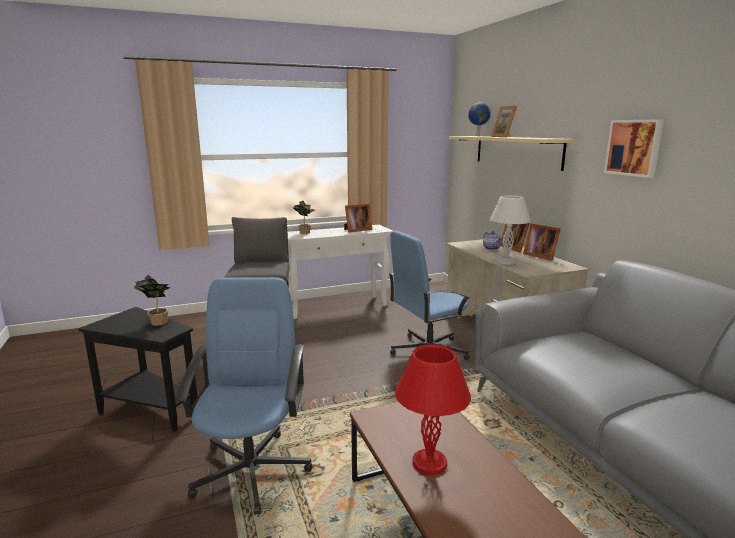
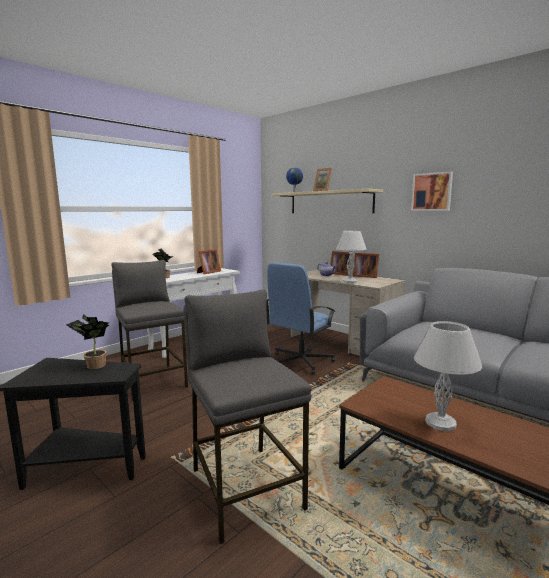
camera: 25 degrees left, 5 degrees down
(252, 469) = (245, 488): blue office chair -> grey stool
(429, 464) = (441, 423): red table lamp -> white table lamp

